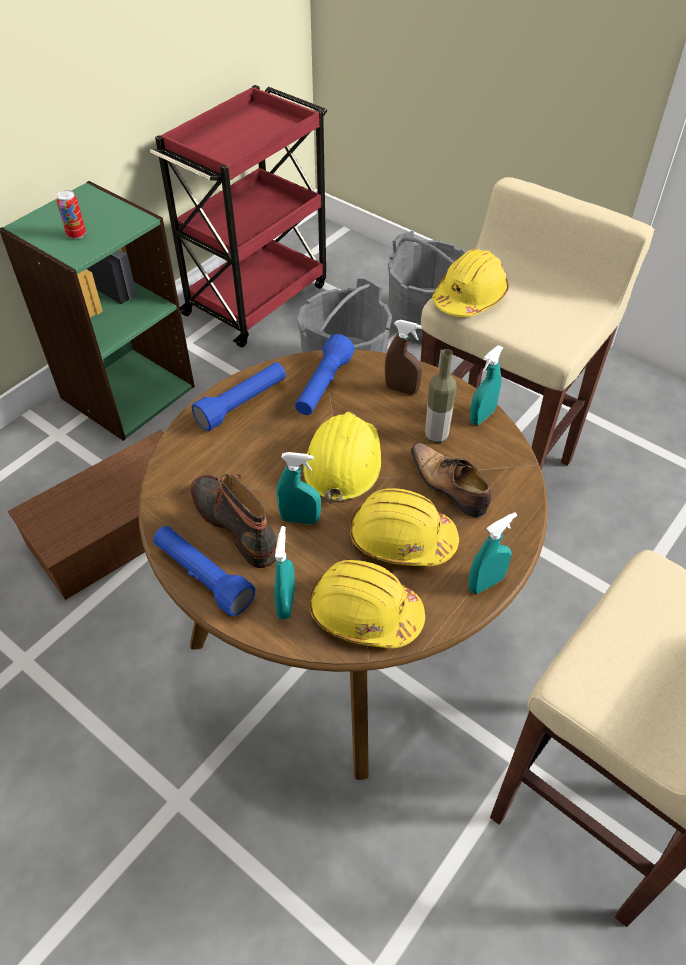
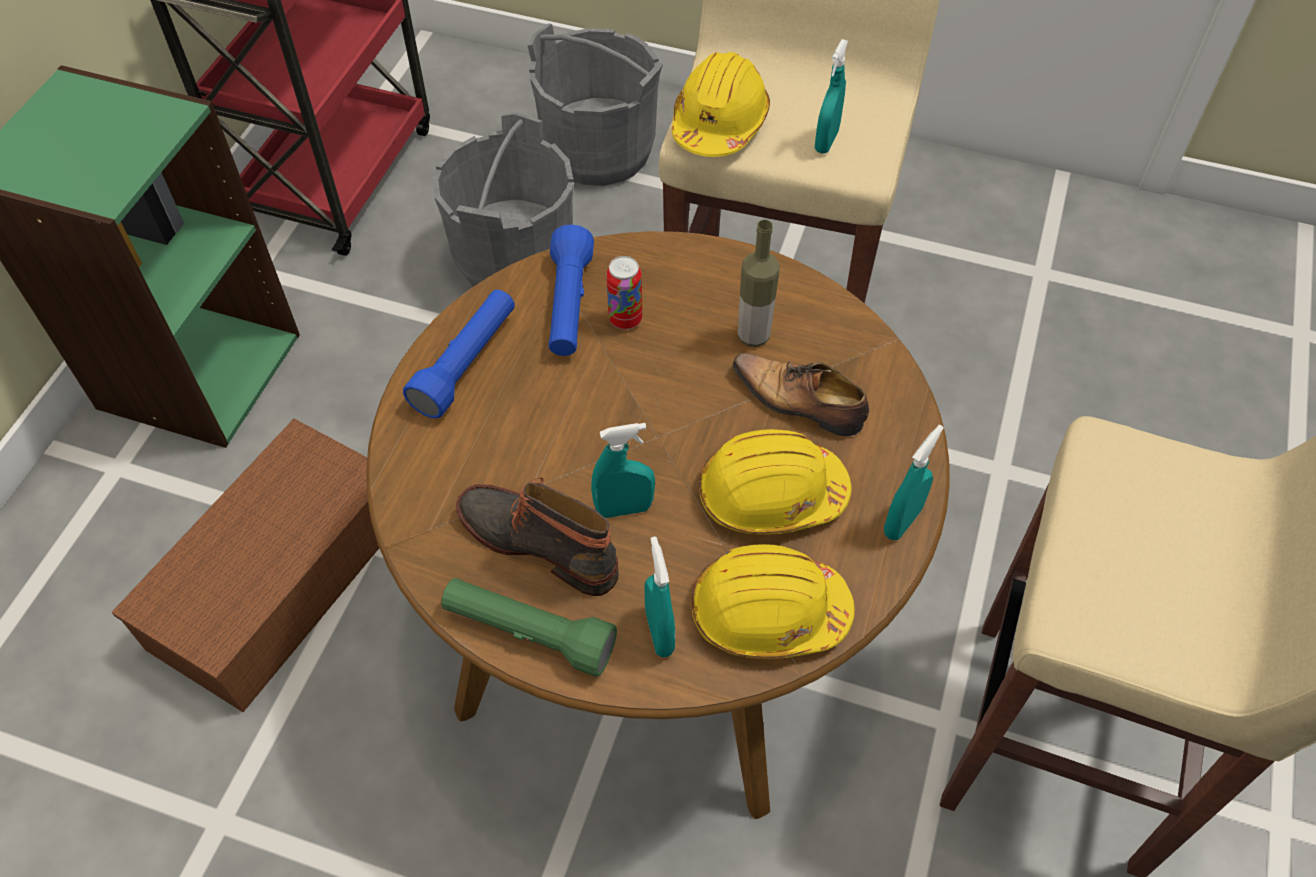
camera: 20 degrees left, 5 degrees up
(76, 235) = (86, 161): can -> can (625, 319)
(203, 577) = (529, 633): blue flashlight -> green flashlight
(342, 461) = (645, 408): yellow hard hat -> none
(401, 389) = (678, 280): brown spray bottle -> none
(482, 416) = (800, 291): turquoise spray bottle -> turquoise spray bottle (826, 141)

